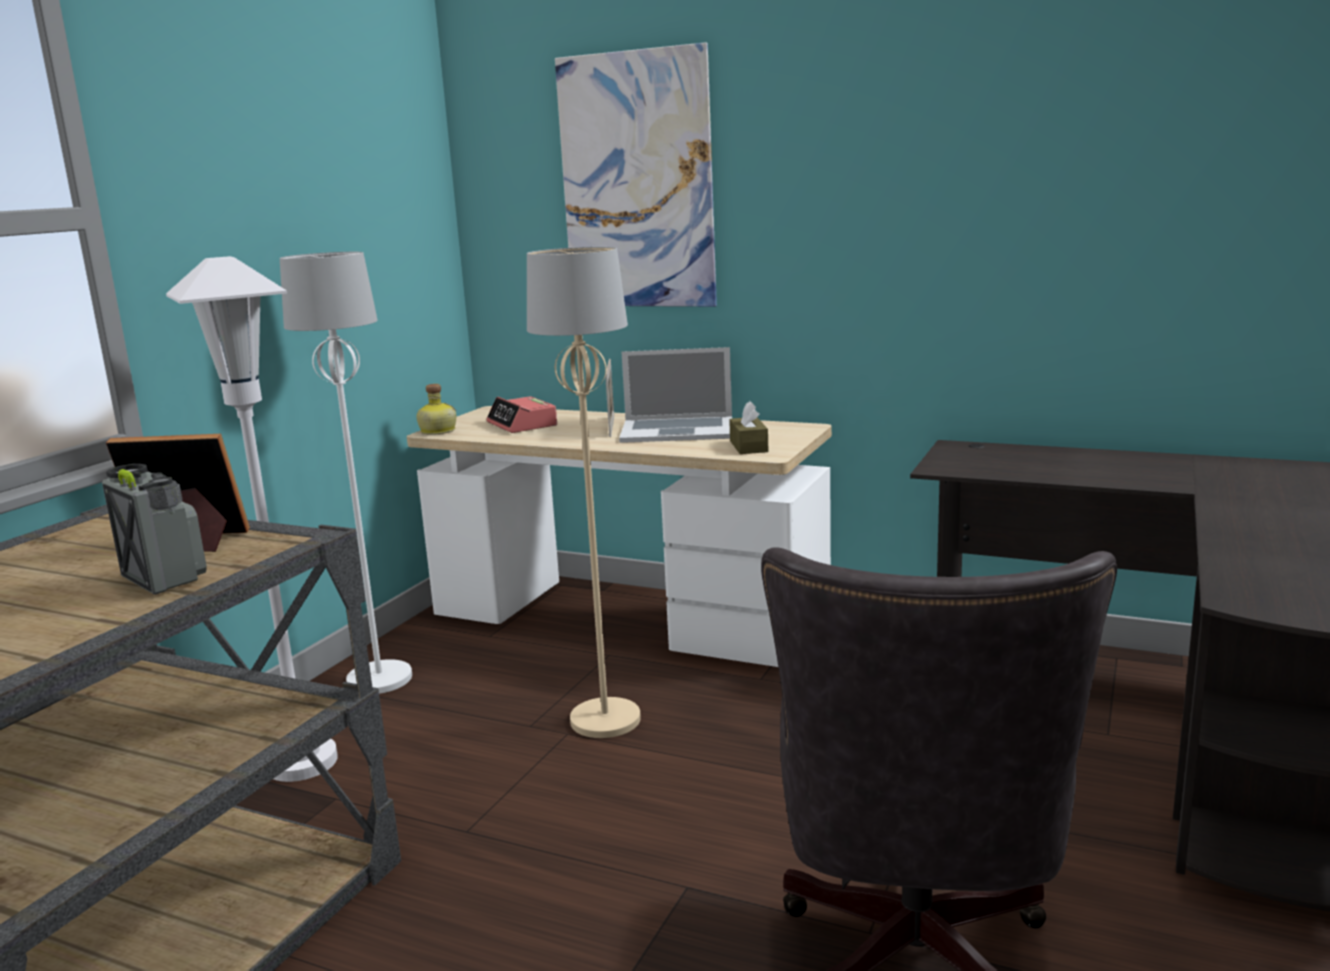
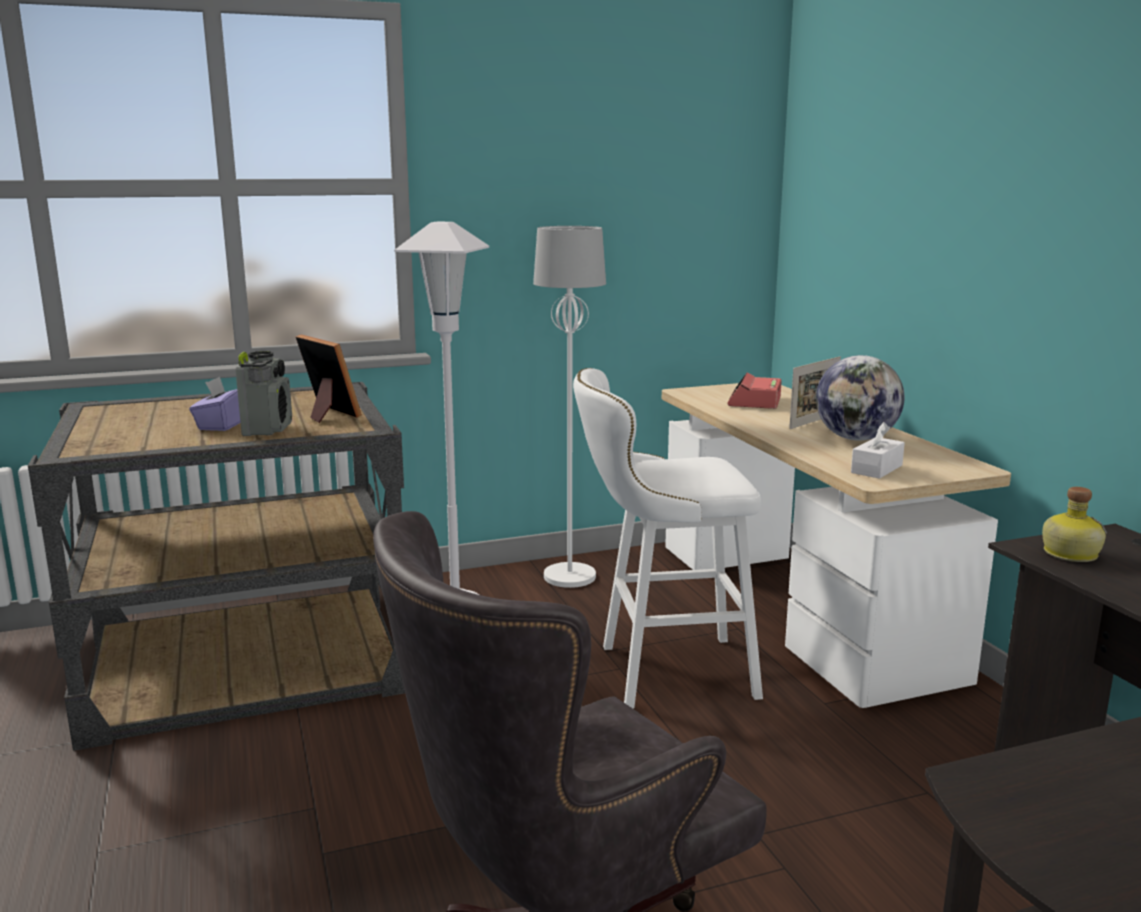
camera: 45 degrees right, 0 degrees up
(68, 596) = (222, 425): none -> purple tissue box
(436, 431) = (687, 391): bottle -> bottle (1068, 553)
(604, 720) = (657, 672): beige floor lamp -> white stool
(636, 182) = (900, 184): picture -> none
(677, 430) = (856, 439): laptop -> globe
(748, 446) = (876, 469): brown tissue box -> white tissue box

